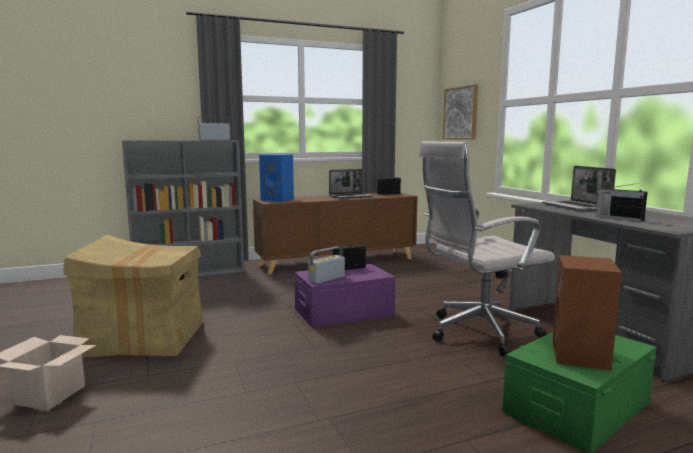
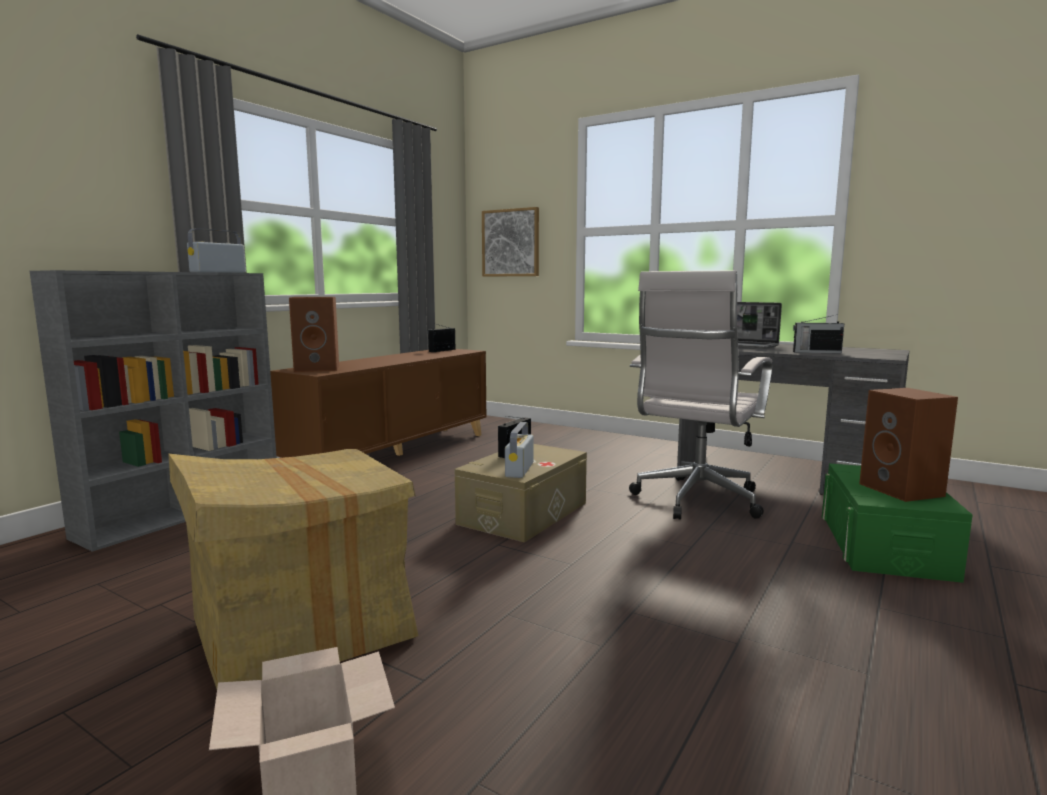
camera: 35 degrees left, 0 degrees up
(278, 199) = (318, 368): blue speaker -> brown speaker
(343, 312) = (523, 513): purple storage box -> beige storage box
(351, 196) = (408, 357): laptop -> none

